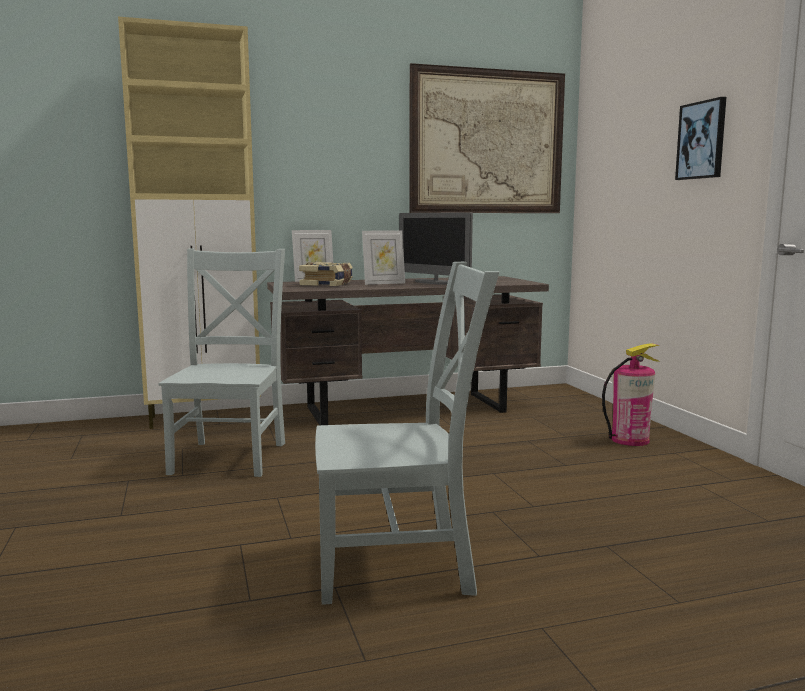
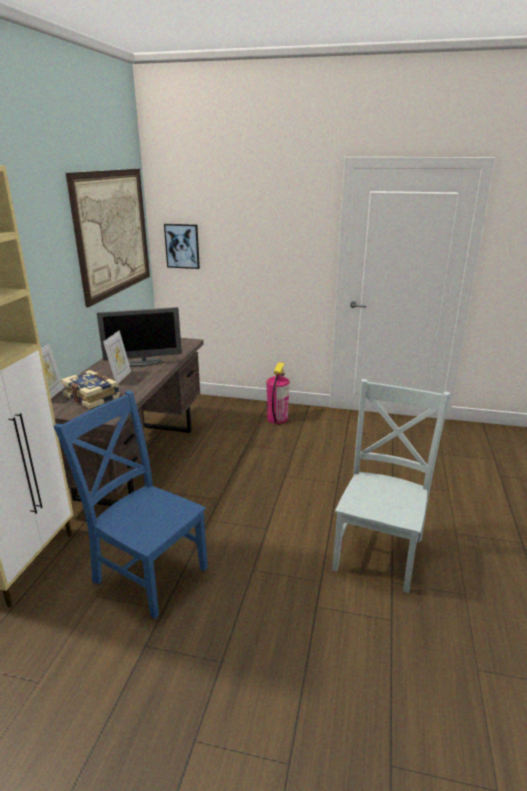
camera: 60 degrees left, 15 degrees up
(231, 456) = (148, 572): grey chair -> blue chair
(702, 140) = (284, 238): picture -> picture (182, 246)

